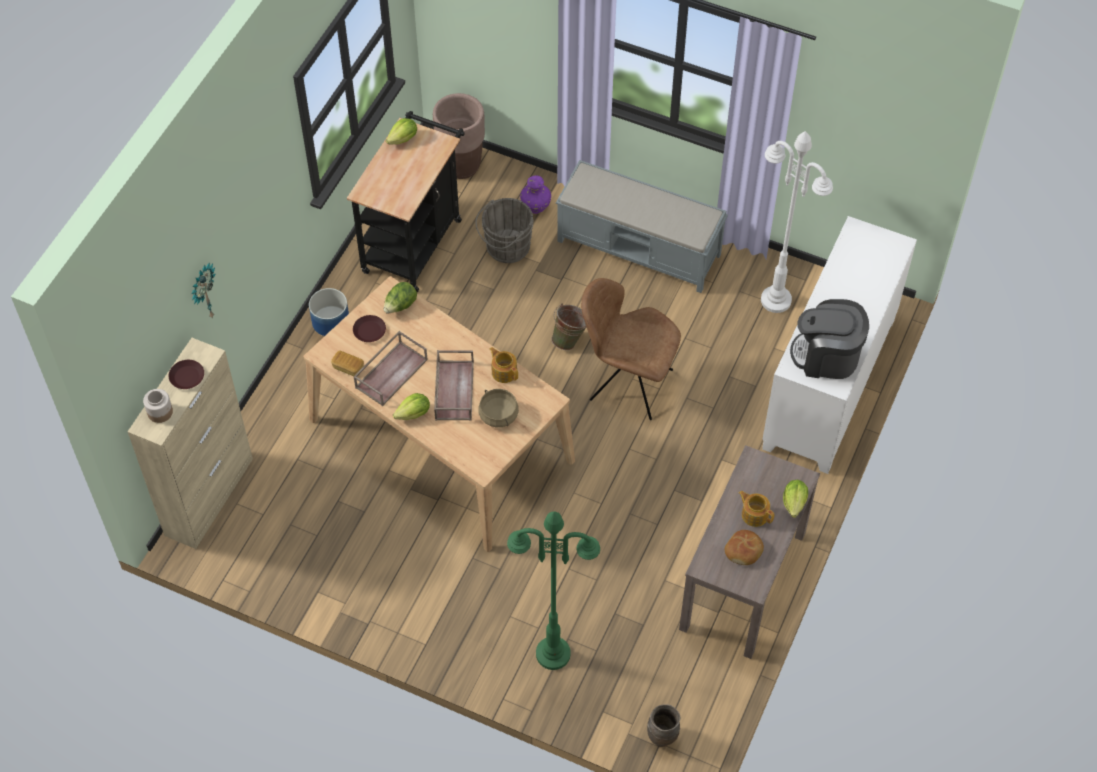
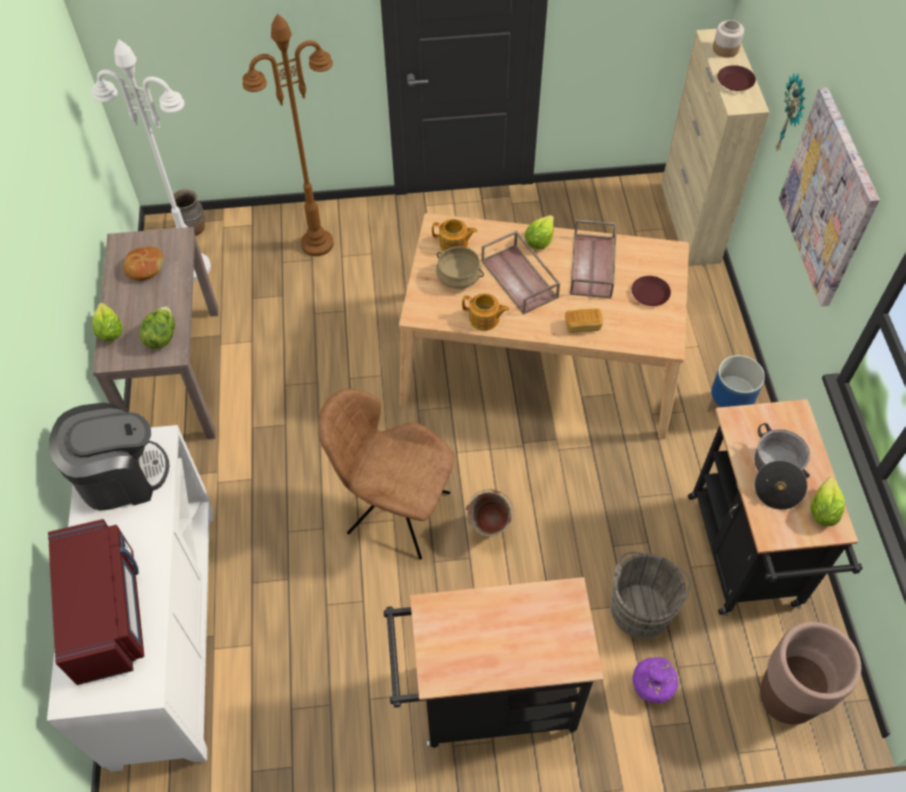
camera: 150 degrees right, 0 degrees up
(252, 220) = (828, 198): none -> picture
(348, 368) = (637, 251): bread -> bread (582, 326)
(400, 306) = (643, 333): lettuce -> lettuce (161, 336)
(410, 168) = (776, 475): none -> cooking pot
(552, 654) = (317, 243): green floor lamp -> brown floor lamp
(628, 383) = (395, 511): brown chair -> brown chair turned 150 degrees counterclockwise
(640, 248) = (486, 699): grey bench -> black cart
(754, 514) = (147, 303): teapot -> teapot (454, 244)
(776, 300) = (277, 716): white floor lamp -> white floor lamp (194, 267)
(864, 277) = (107, 613): none -> red microwave

